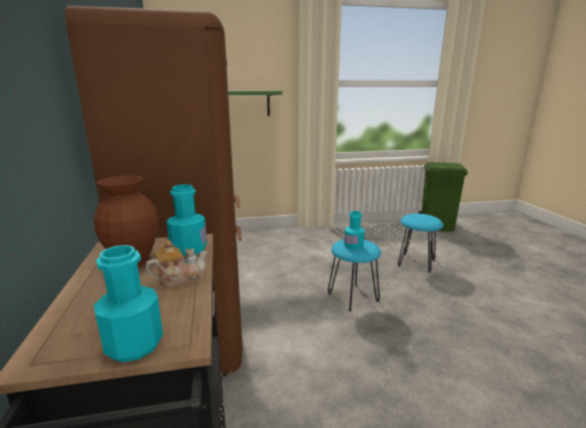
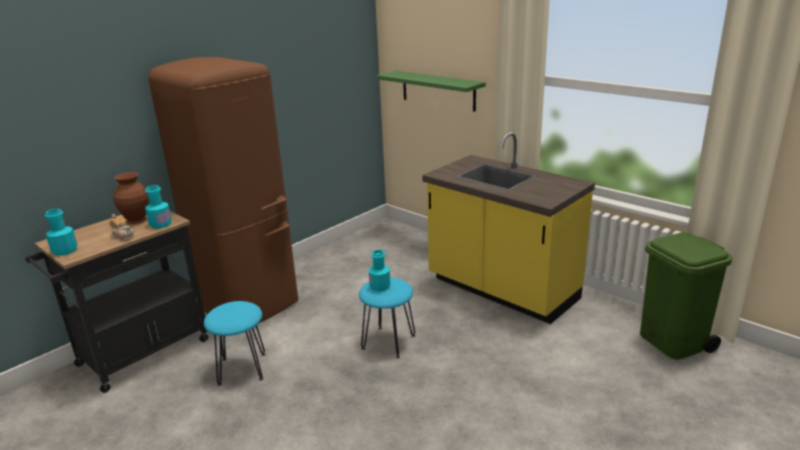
camera: 55 degrees right, 5 degrees up
(337, 240) = (501, 290): none -> yellow counter
(416, 262) = (518, 356): turquoise stool -> turquoise stool (242, 369)

